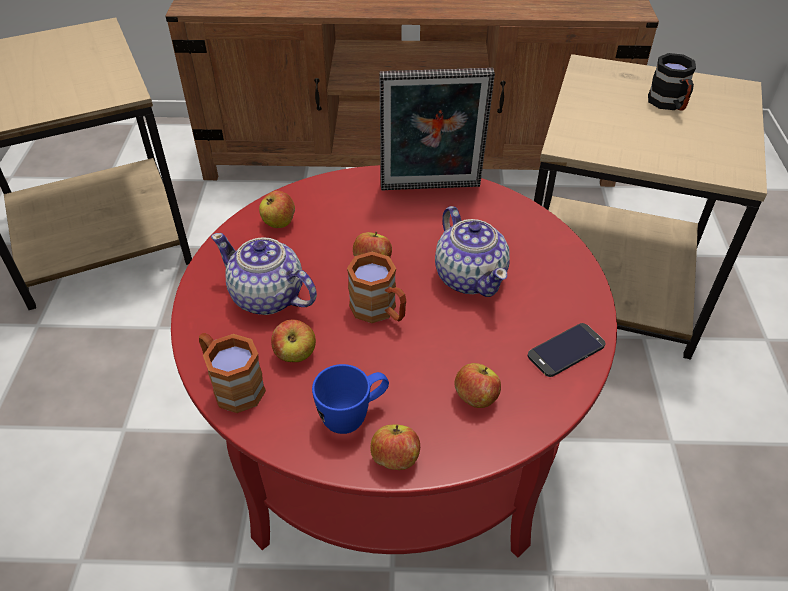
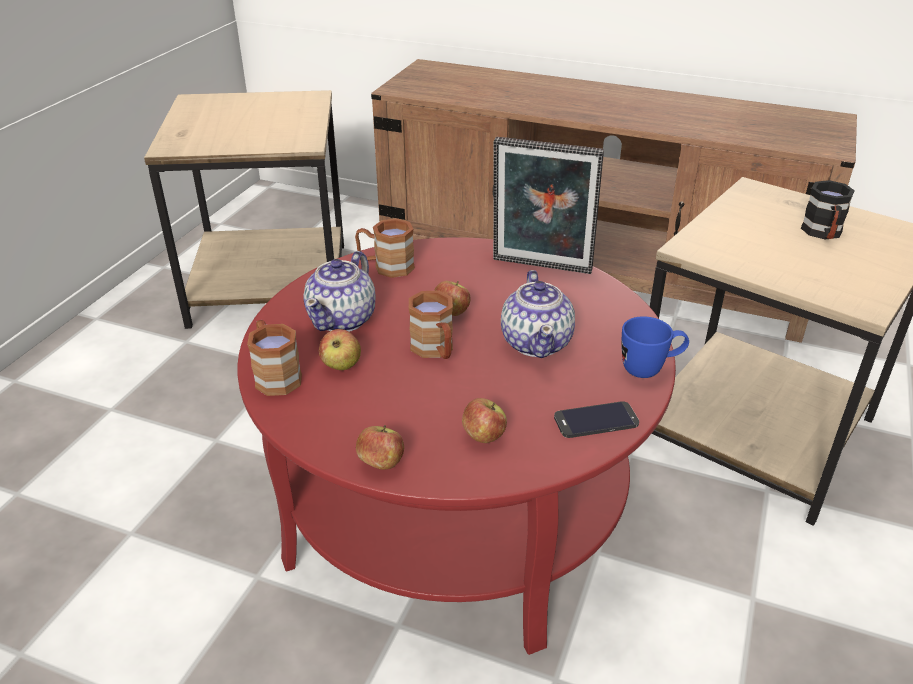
camera: 20 degrees right, 10 degrees down
(268, 297) = (343, 319): teapot -> teapot turned 120 degrees counterclockwise
(279, 223) = (386, 266): apple -> brown mug
(353, 416) = (364, 422): blue mug -> blue mug (650, 369)

